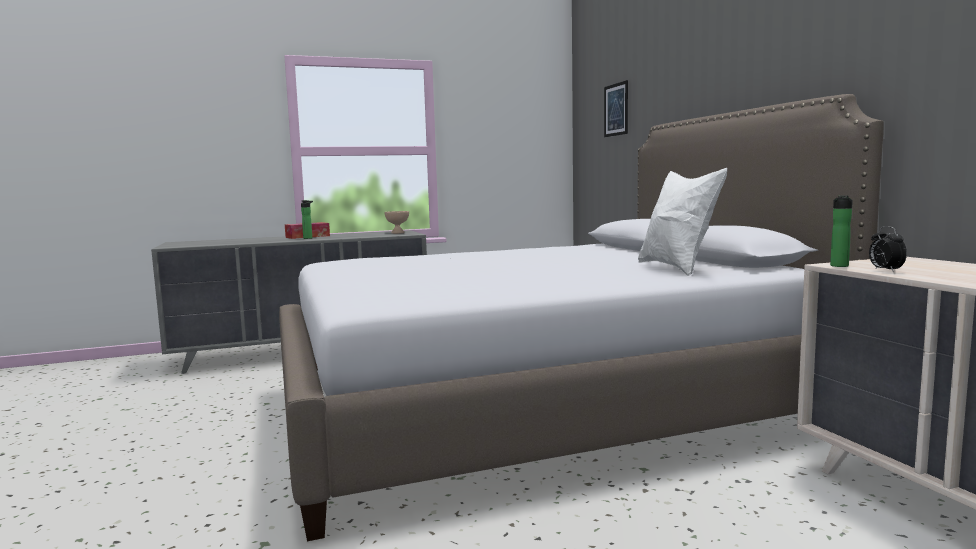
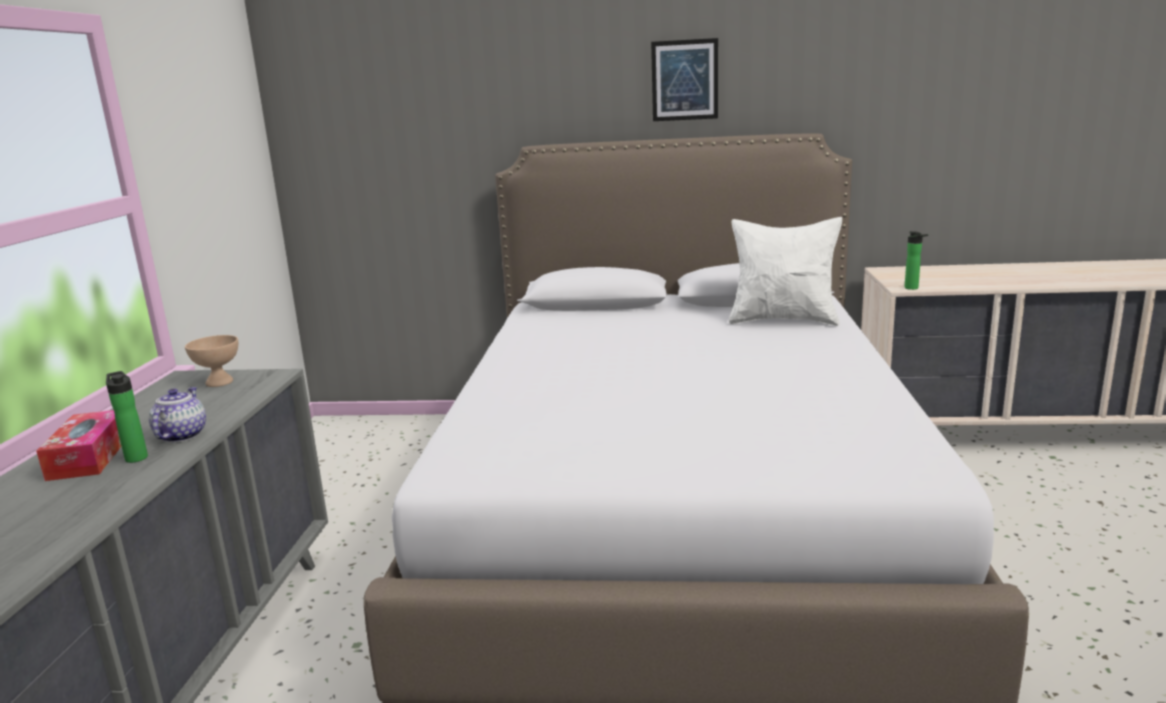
camera: 65 degrees left, 10 degrees up
(333, 237) = (181, 435): none -> teapot
(616, 109) = (402, 115): picture -> picture (684, 80)
(885, 270) = (945, 285): alarm clock -> none

